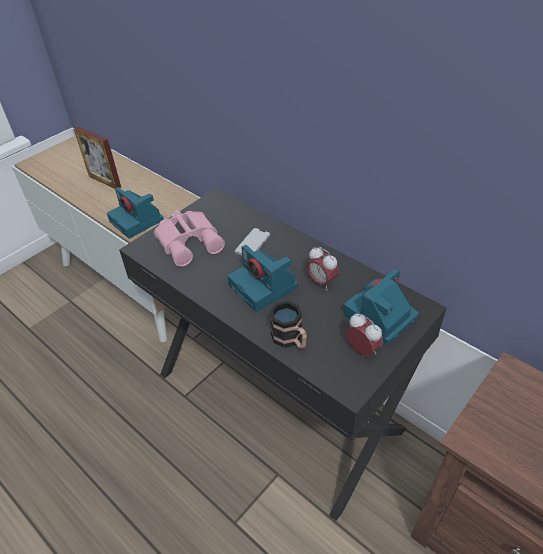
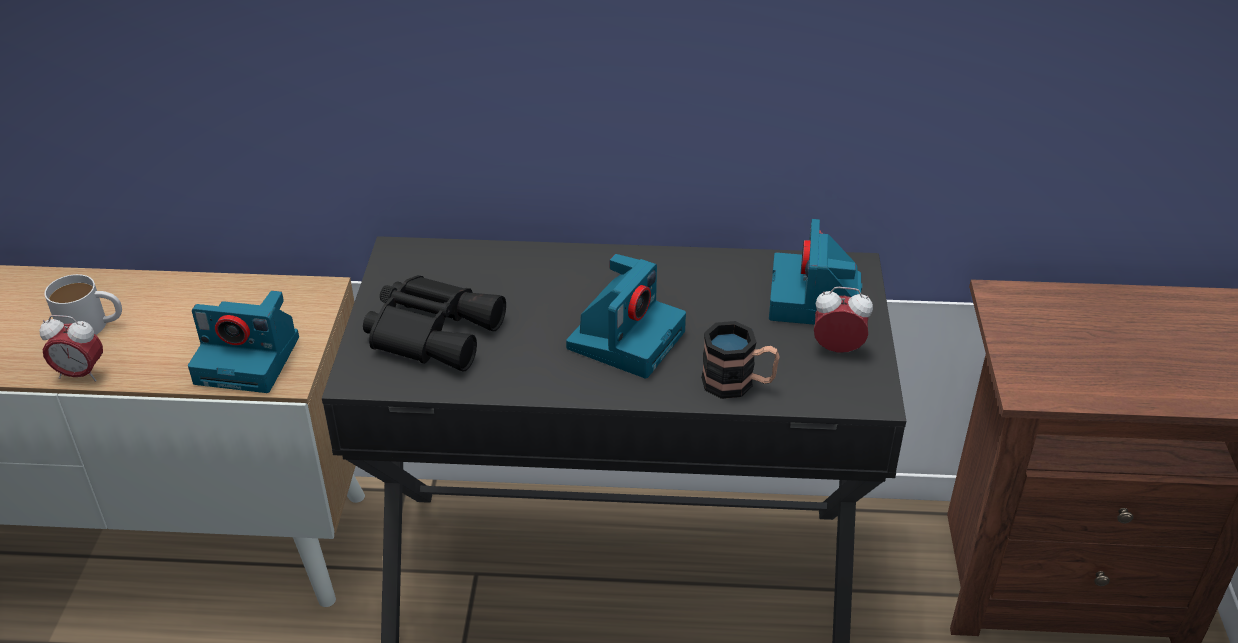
camera: 40 degrees left, 5 degrees down
(105, 181) = (92, 325): picture frame -> white mug
(190, 241) = (433, 331): pink binoculars -> black binoculars
(252, 243) = (539, 290): phone -> none
(264, 287) = (626, 338): camera -> camera turned 75 degrees counterclockwise
(321, 282) = (697, 295): alarm clock -> alarm clock (81, 374)

